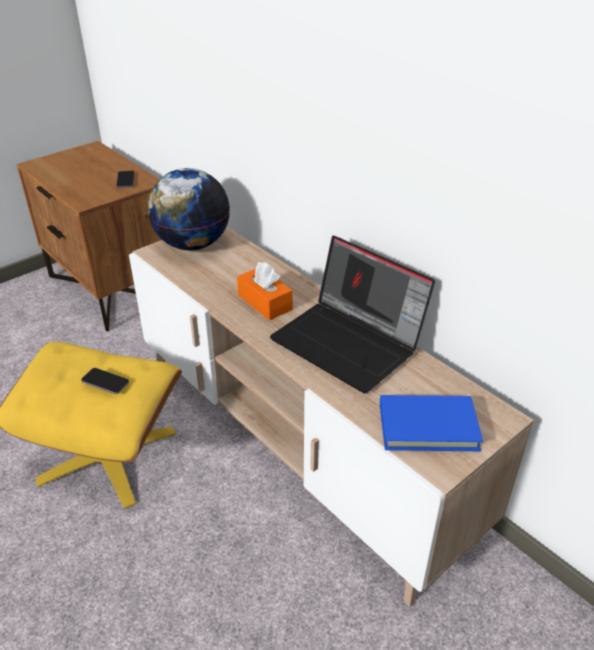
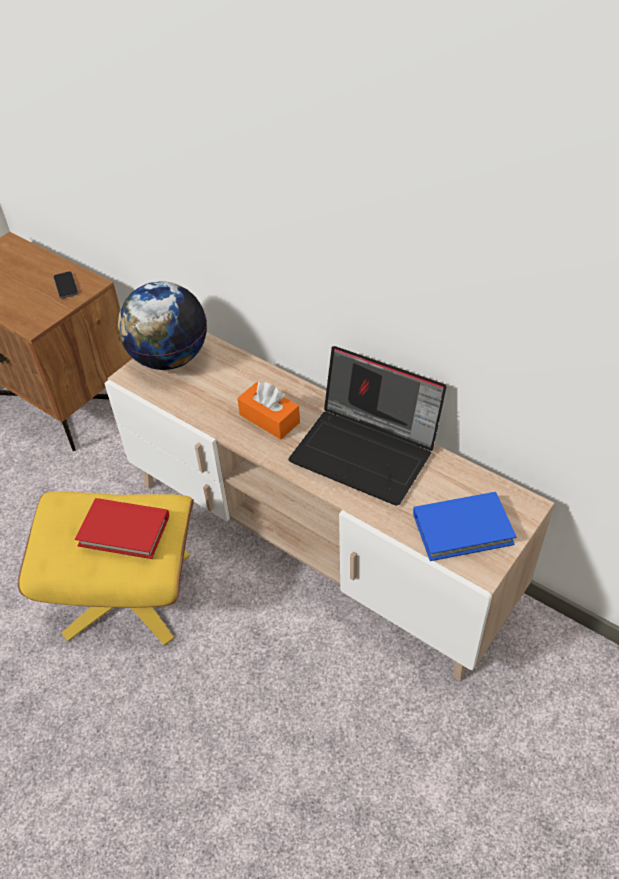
camera: 10 degrees left, 10 degrees up
(105, 382) = (124, 530): phone -> red book

